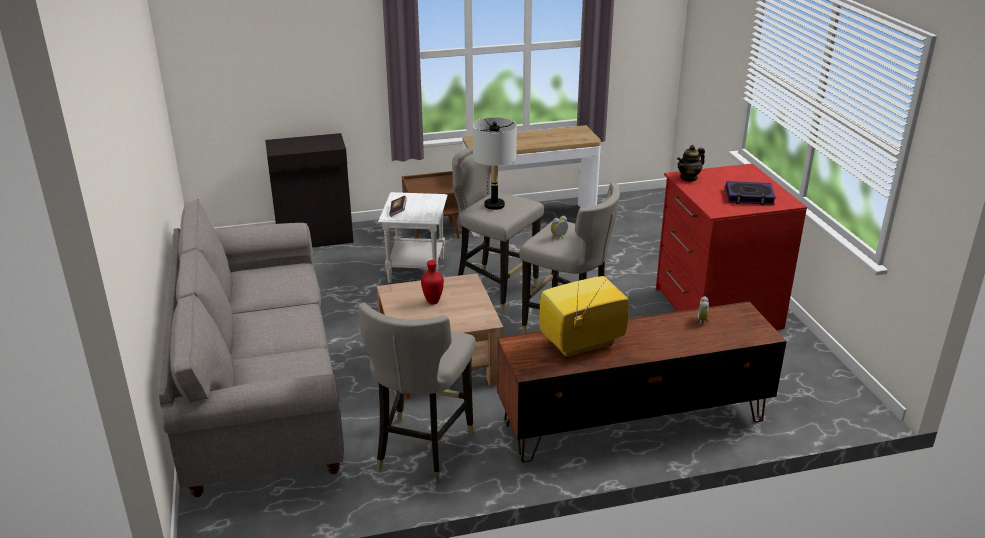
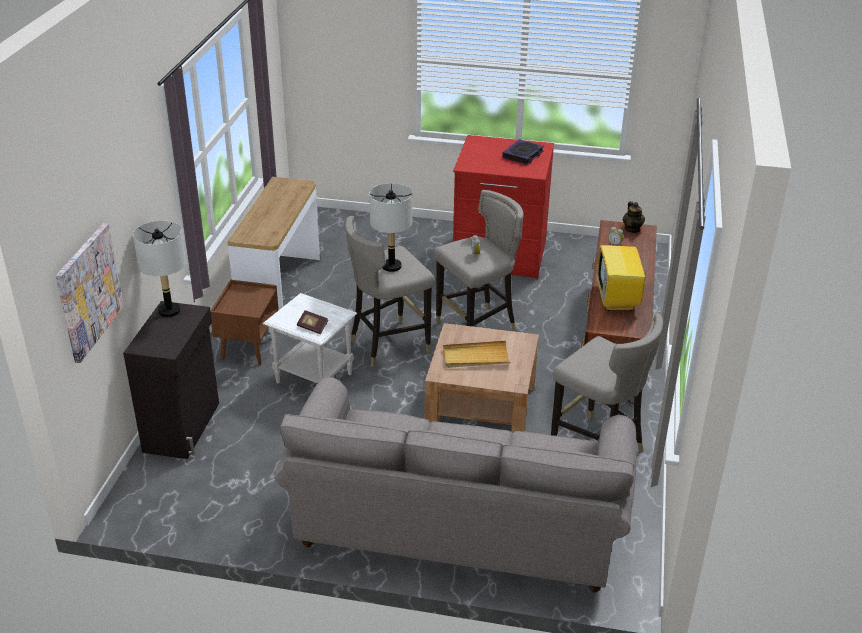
camera: 65 degrees left, 5 degrees up
(234, 71) = (88, 291): none -> picture
(328, 138) = (169, 311): none -> grey table lamp
(433, 301) = (475, 357): red vase -> beige tray
(689, 178) = (472, 164): teapot -> teapot (632, 229)

